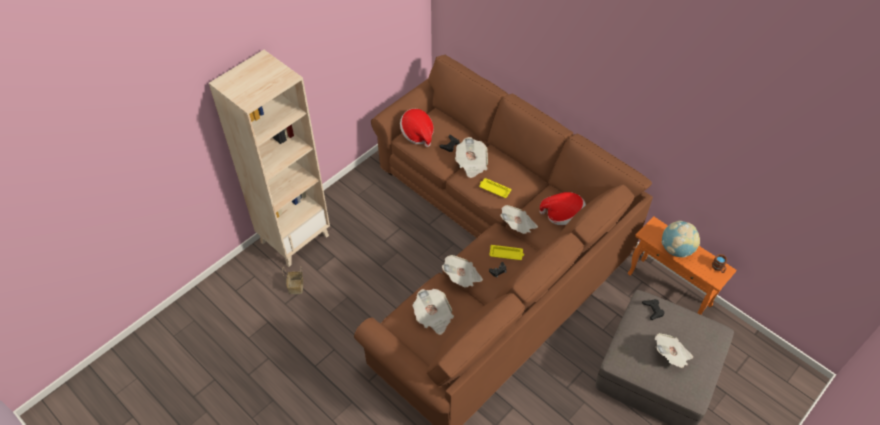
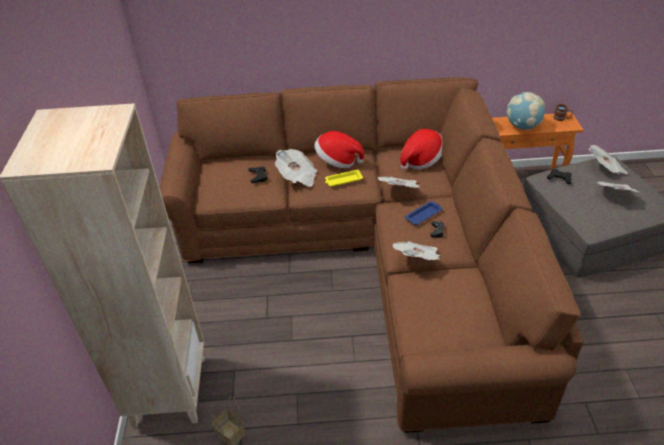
camera: 45 degrees left, 10 degrees down
(417, 134) = (216, 188): hat -> hat (337, 161)
(433, 317) = (444, 309): newspaper -> newspaper (605, 169)
(506, 254) = (424, 215): yellow tray -> blue tray

